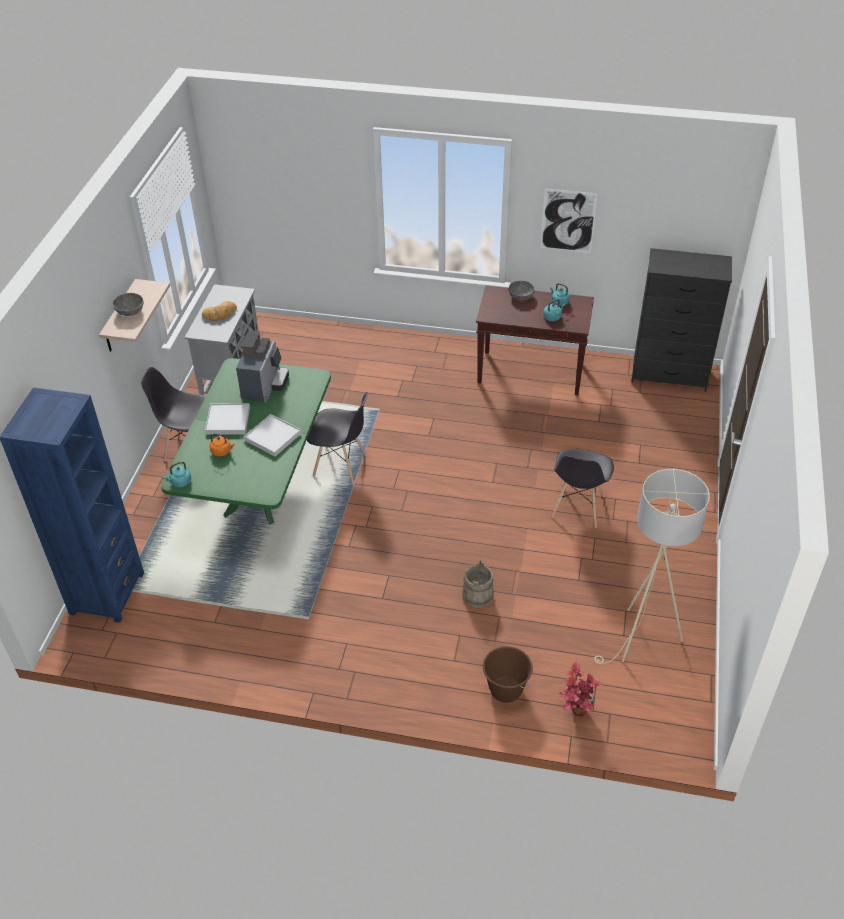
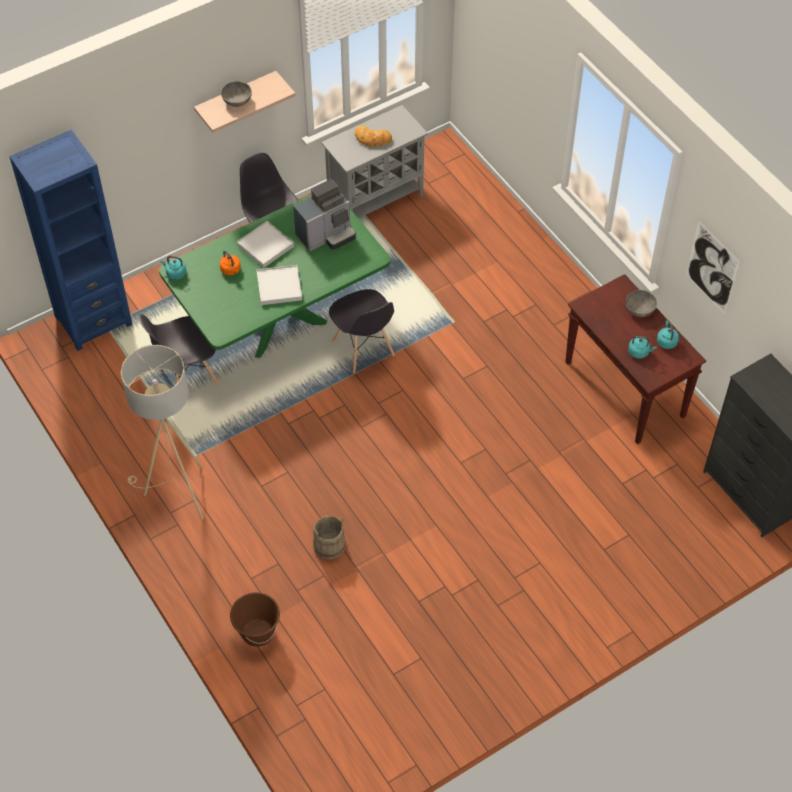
camera: 45 degrees right, 10 degrees up
(574, 713) = (281, 695): potted plant -> none
(578, 507) = (499, 543): grey chair -> grey chair (187, 376)
(641, 641) = (400, 691): beige floor lamp -> beige floor lamp (177, 494)

